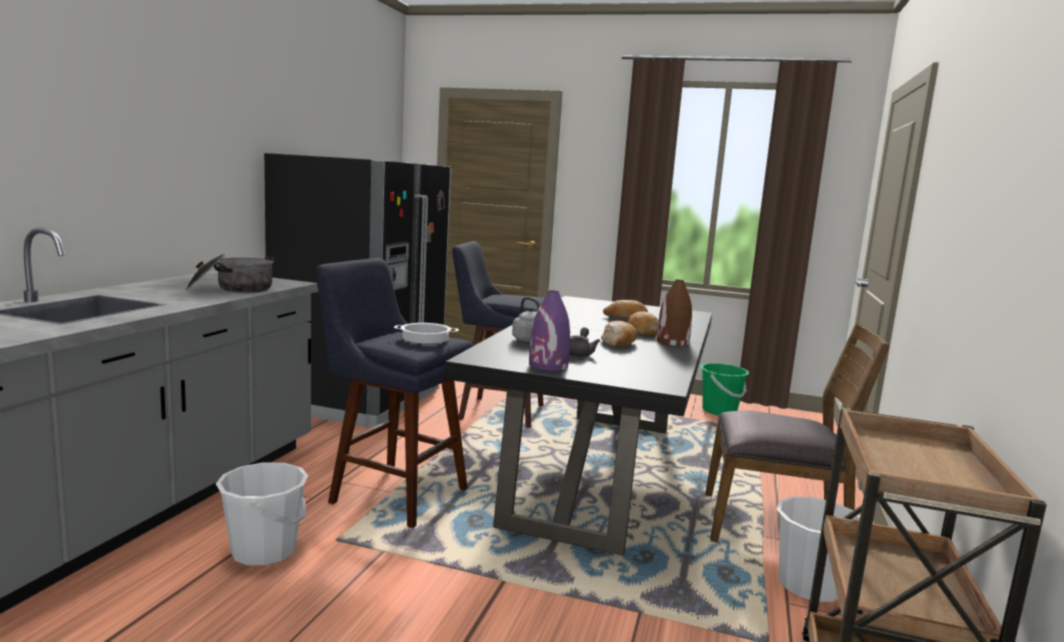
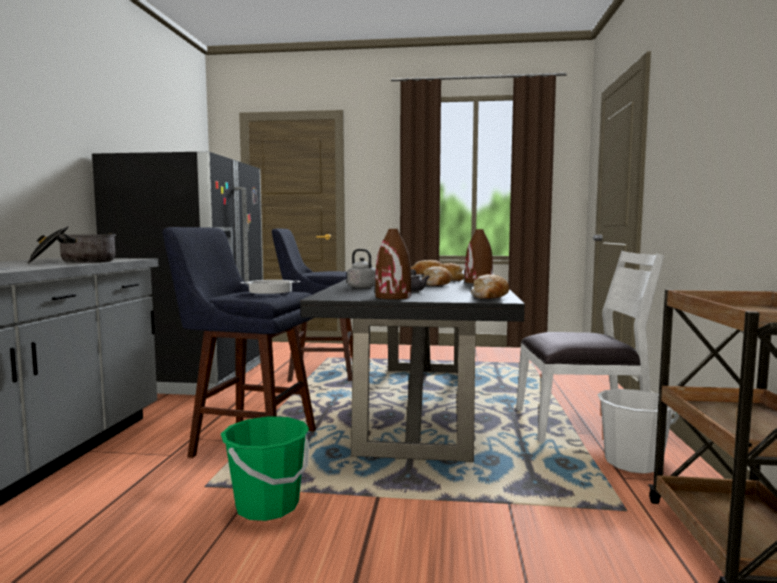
camera: 10 degrees left, 5 degrees down
(264, 551) = (133, 505): white bucket -> none
(548, 366) = (393, 297): purple vase -> brown vase
(656, 378) = (489, 297): none -> bread
(719, 411) = (497, 354): green bucket -> green bucket (267, 506)
(774, 526) = (581, 425): brown chair -> white chair

